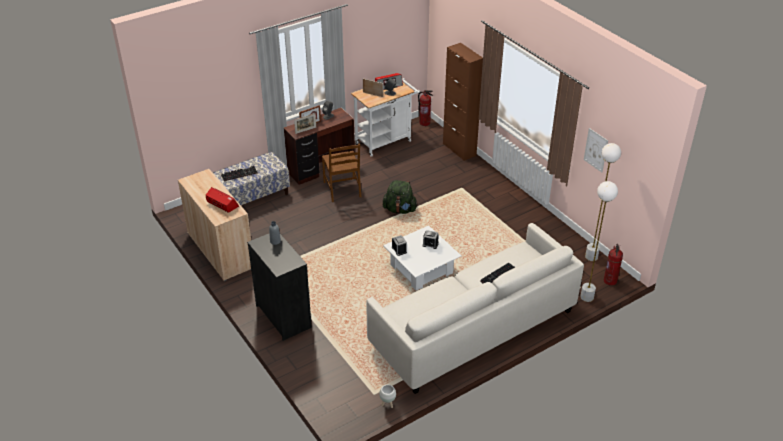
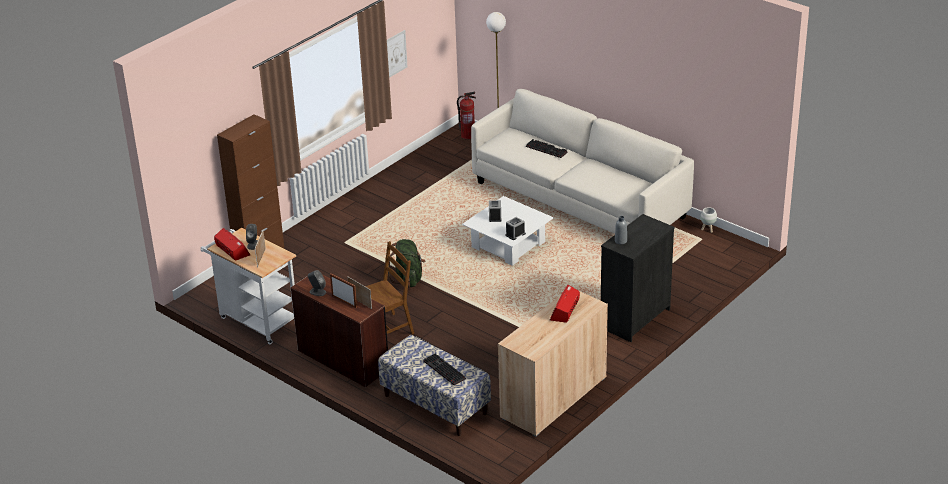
camera: 105 degrees left, 5 degrees down
(424, 123) = (201, 296): fire extinguisher -> none
(591, 257) = (435, 149): white floor lamp -> none

